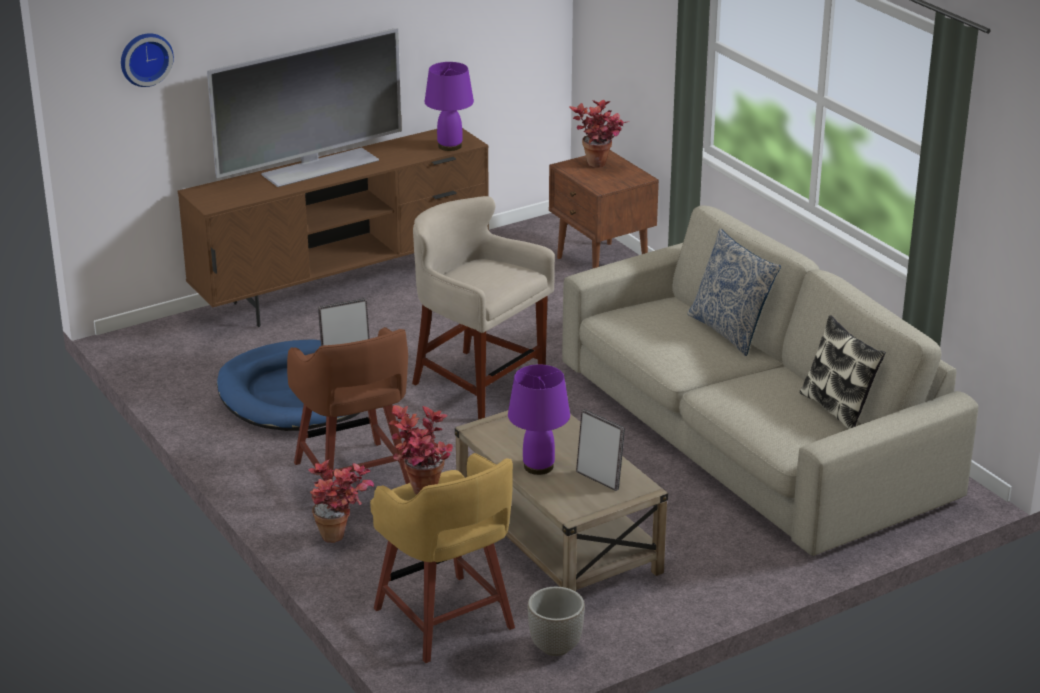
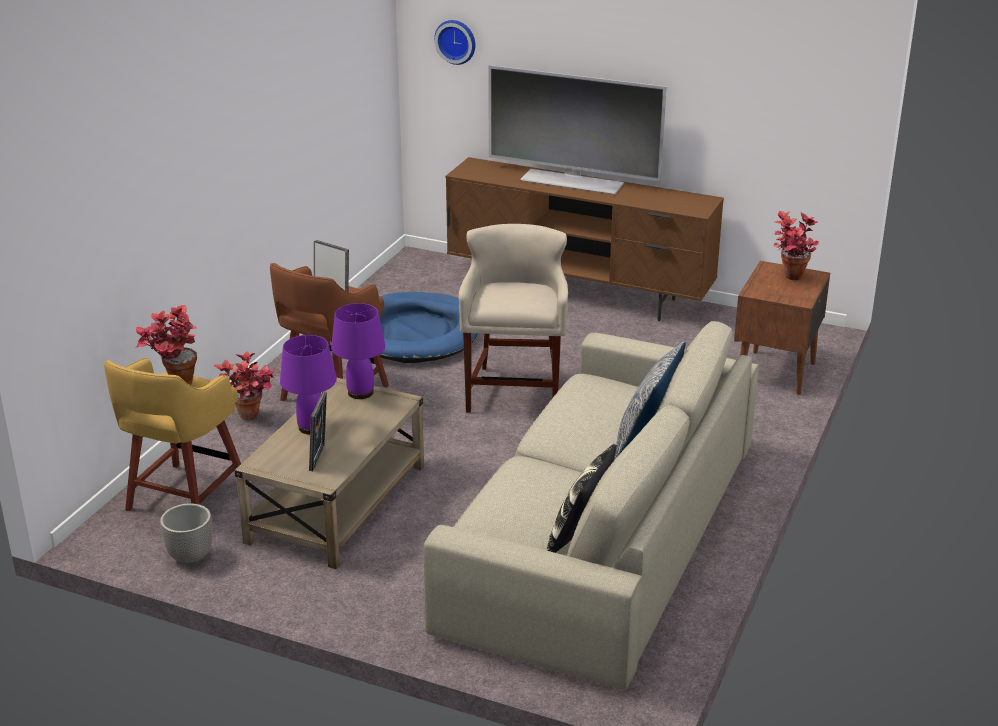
camera: 55 degrees right, 0 degrees up
(449, 146) = (680, 207): purple table lamp -> purple table lamp (360, 392)

